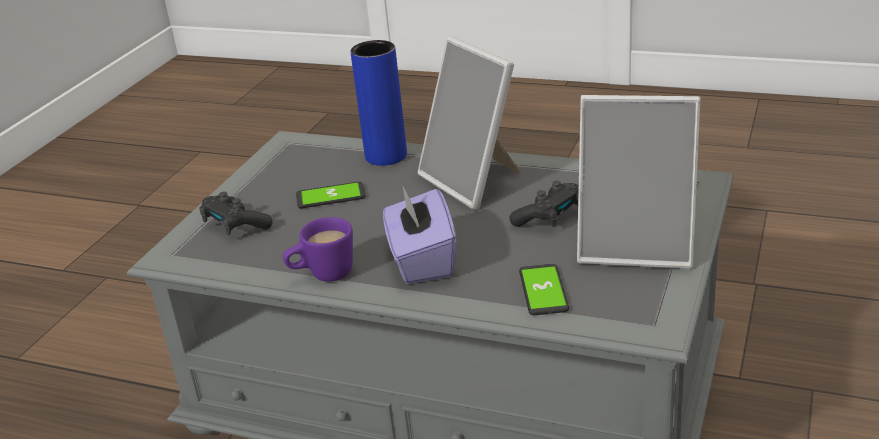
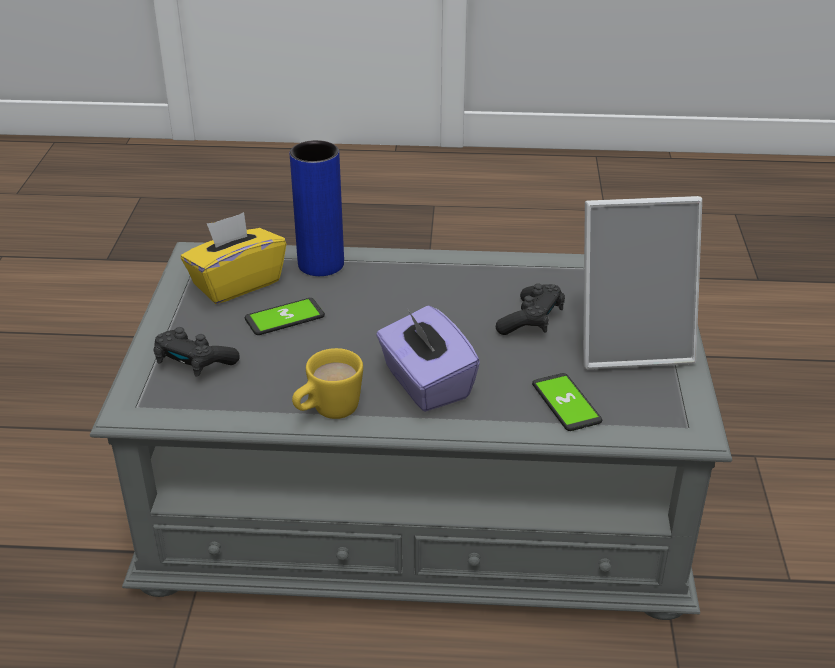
camera: 20 degrees left, 5 degrees up
(306, 166) = (236, 283): none -> yellow tissue box
(323, 275) = (327, 412): purple mug -> yellow mug
(474, 181) = (433, 287): picture frame -> none

